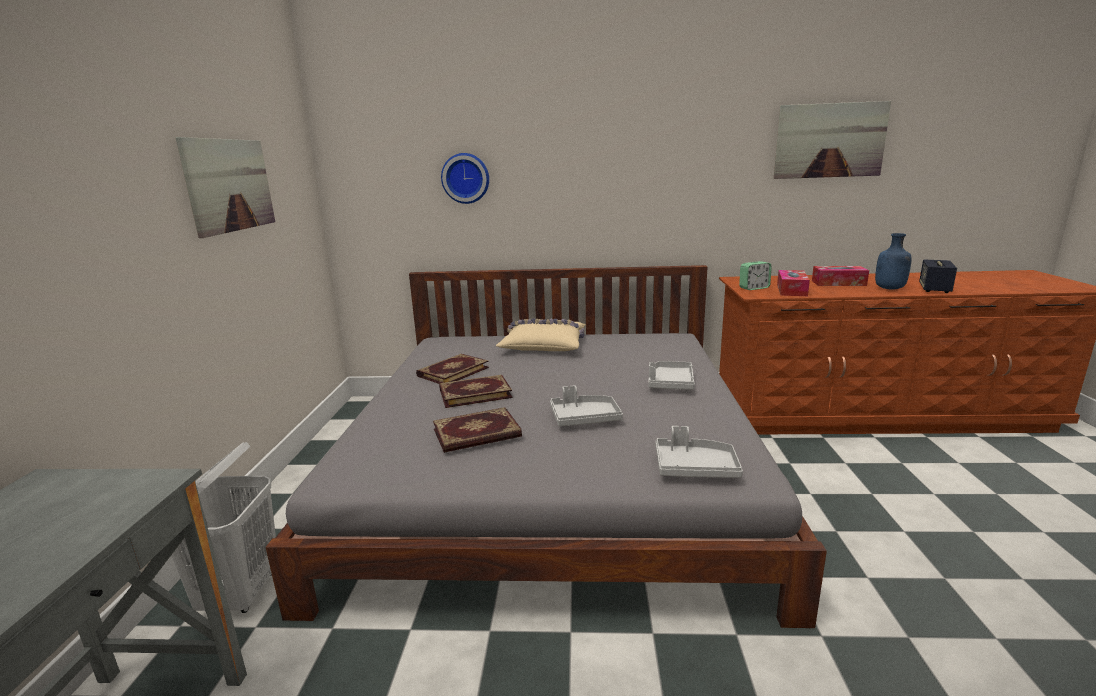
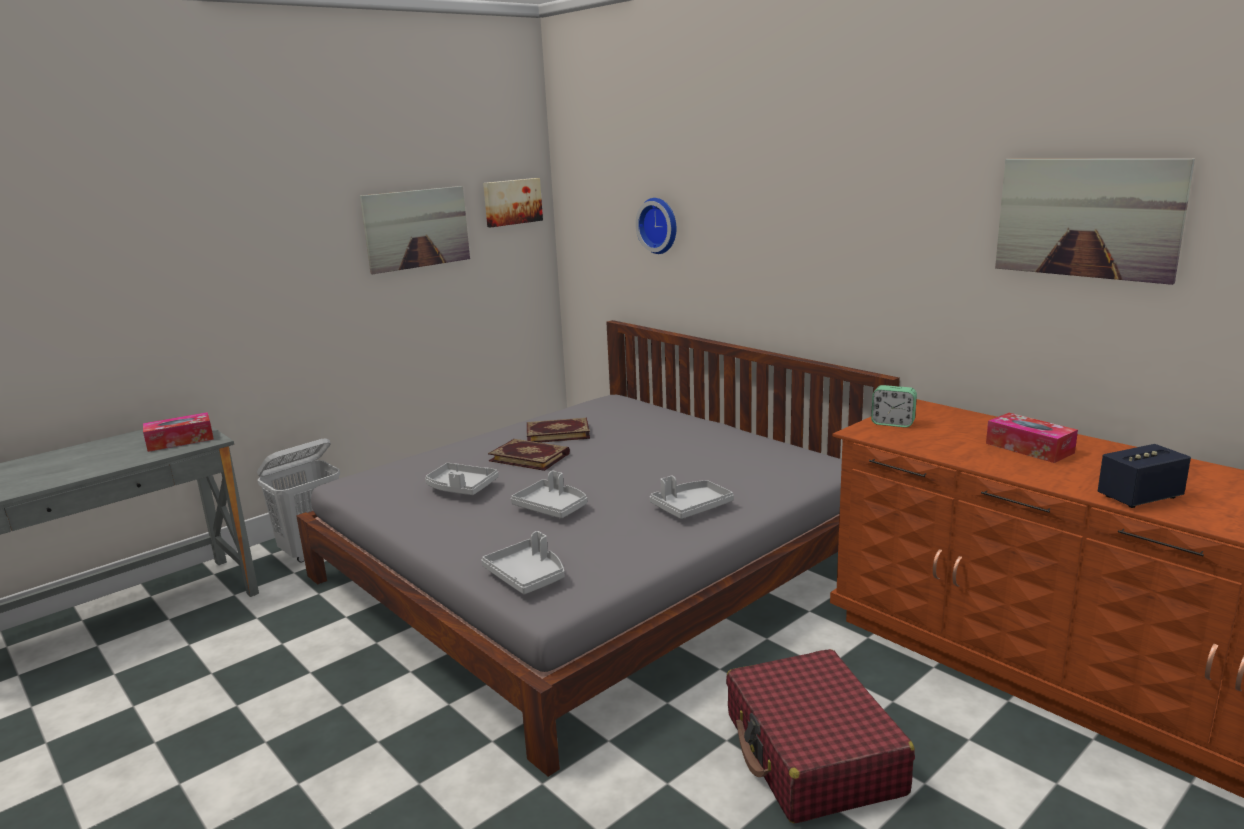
camera: 45 degrees right, 0 degrees up
(292, 164) = (512, 202): none -> picture
(477, 434) = (461, 488): book -> grey tray
(544, 344) = (684, 431): beige pillow -> none
(791, 290) = (926, 439): tissue box -> tissue box (180, 441)
(878, 510) = (812, 754): none -> red suitcase
(890, 288) = (1070, 476): blue bottle -> none

